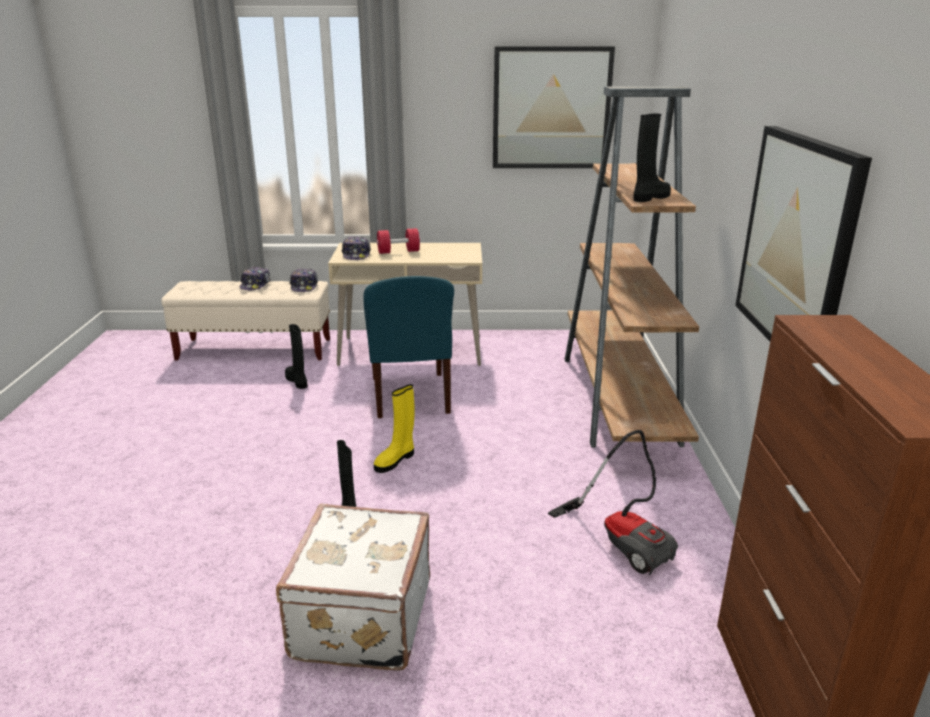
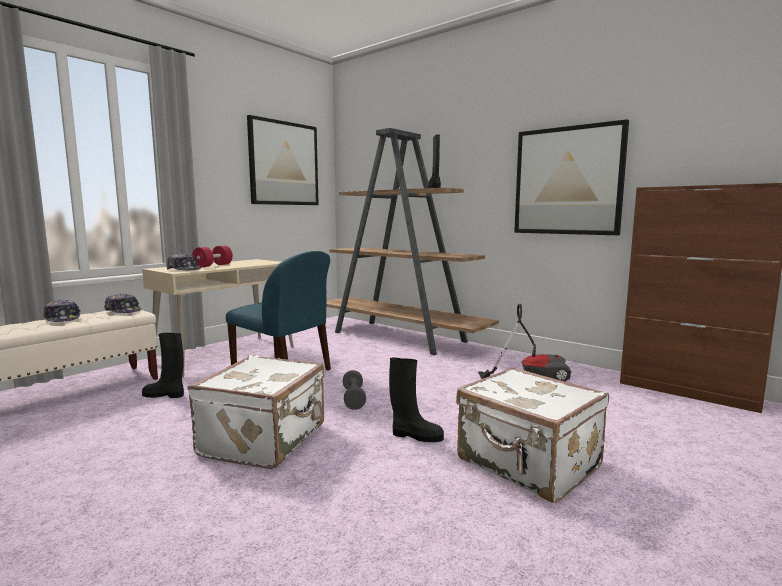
camera: 50 degrees left, 15 degrees down
(269, 464) = (266, 440): none -> white suitcase
(395, 460) = (353, 399): yellow boot -> grey dumbbell

